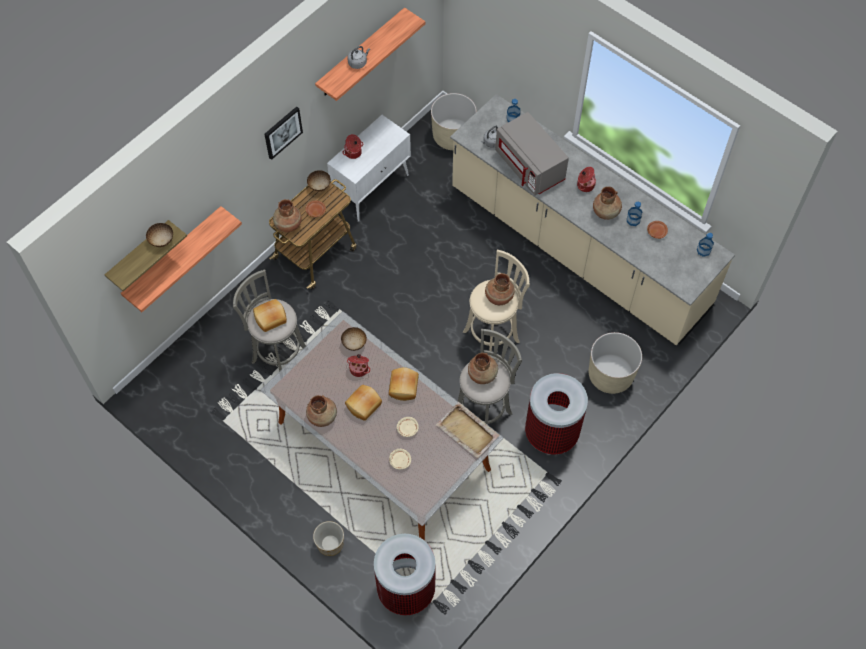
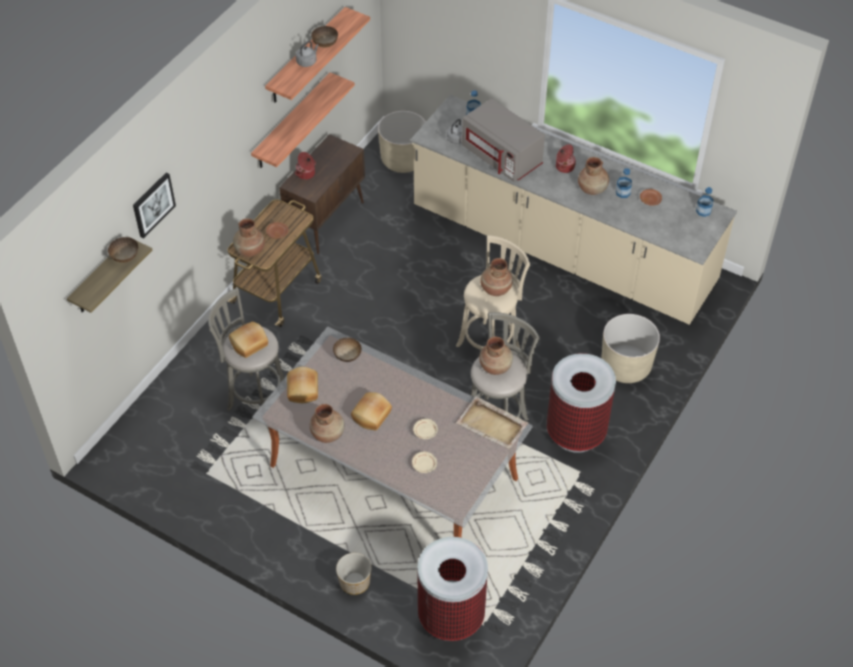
camera: 10 degrees left, 10 degrees down
(174, 256) = (134, 285): shelf -> shelf (292, 122)
(282, 132) = (235, 142): picture -> picture (153, 204)
(319, 186) = (276, 209): bowl -> bowl (324, 44)
(359, 368) = (358, 380): cooking pot -> none
(372, 189) = (326, 220): white cabinet -> brown cabinet
(404, 387) = (412, 391): bread -> bread (304, 390)

